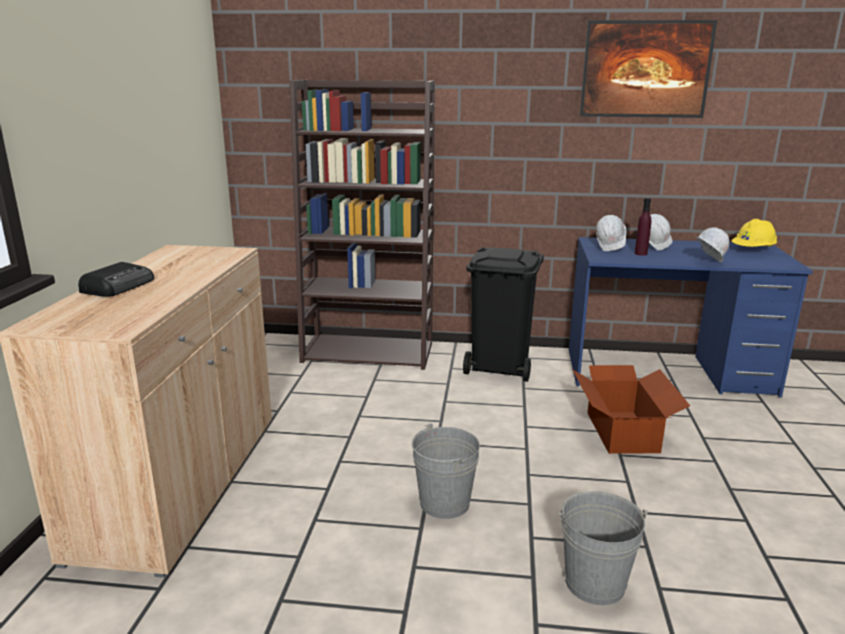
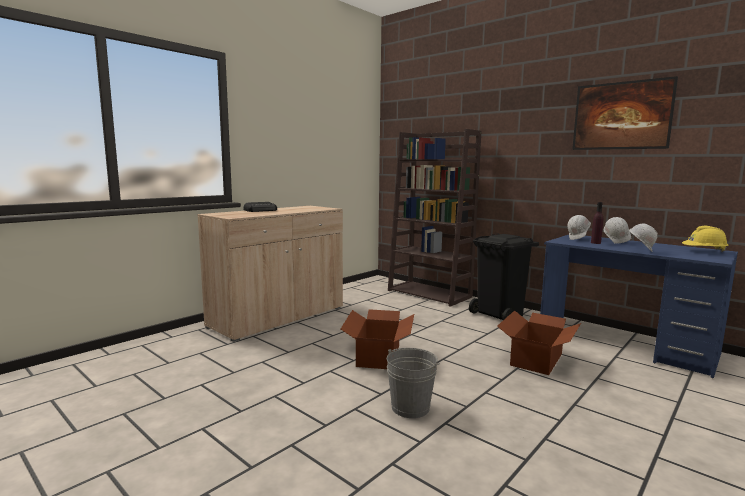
camera: 35 degrees right, 10 degrees down
(444, 503) = (379, 355): grey bucket -> cardboard box

